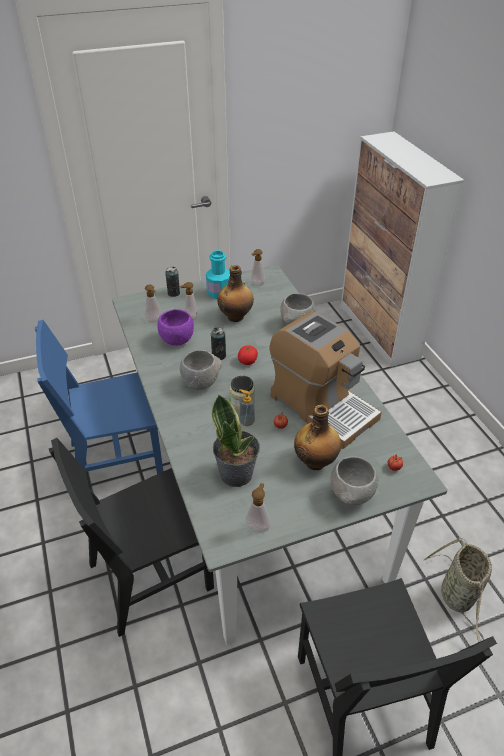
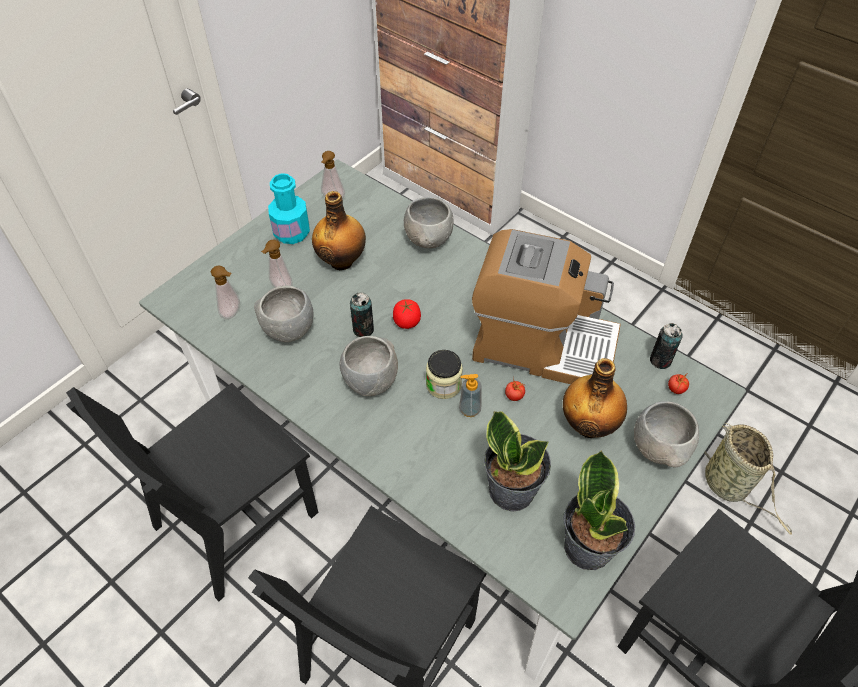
camera: 30 degrees left, 10 degrees up
(116, 461) = (235, 519): blue chair -> black chair
(173, 293) = (227, 258): can -> can (660, 360)
(176, 340) = (288, 331): purple bowl -> grey bowl
(258, 526) = (589, 547): soap dispenser -> potted plant

